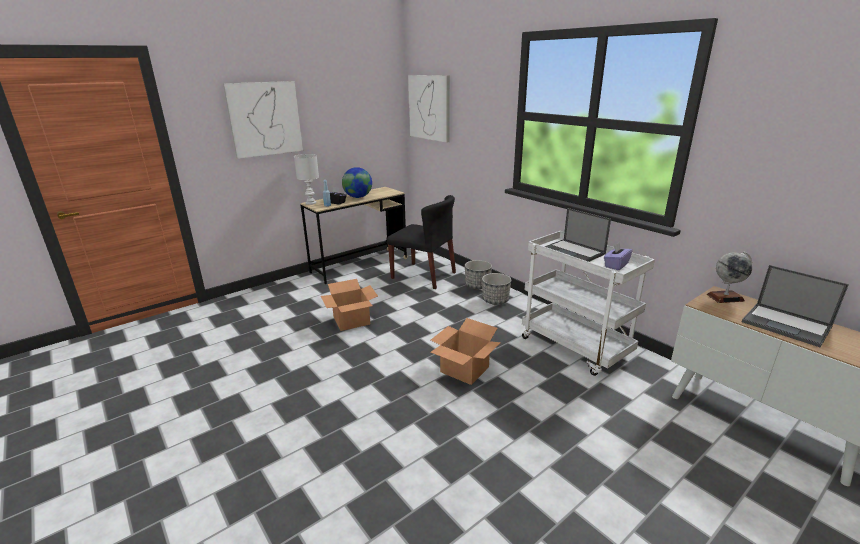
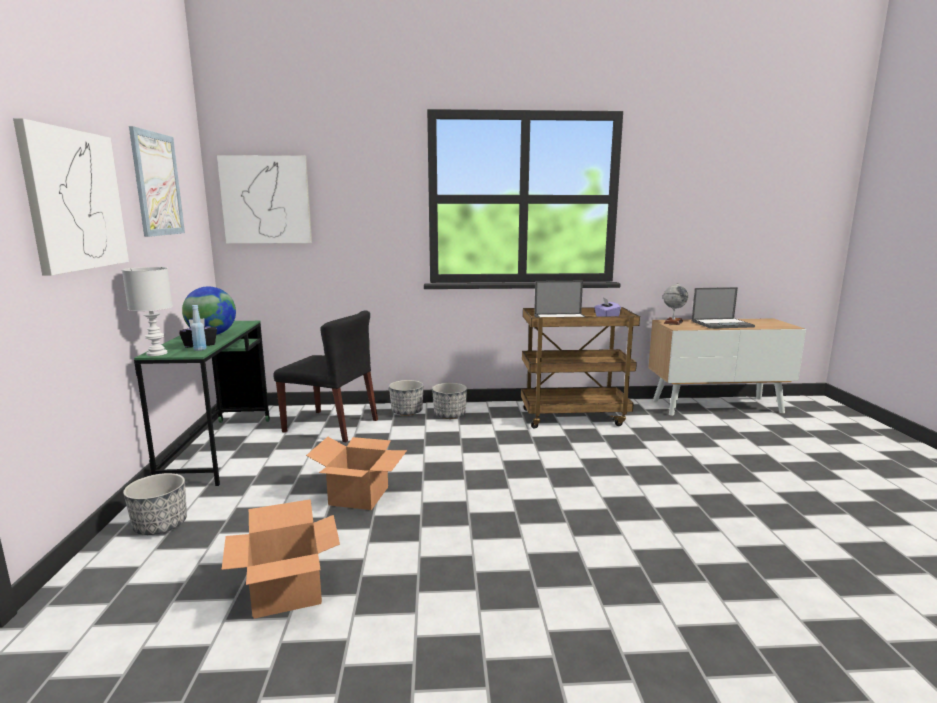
camera: 55 degrees left, 10 degrees down
(280, 291) = (160, 525): none -> planter
(344, 101) = (157, 184): none -> picture
(359, 265) = (219, 449): beige desk -> green desk
(424, 275) = (332, 426): black chair -> black chair turned 45 degrees clockwise
(465, 369) = (553, 468): cardboard box -> cardboard box (288, 591)
(576, 348) = (574, 417): white cart -> brown cart

